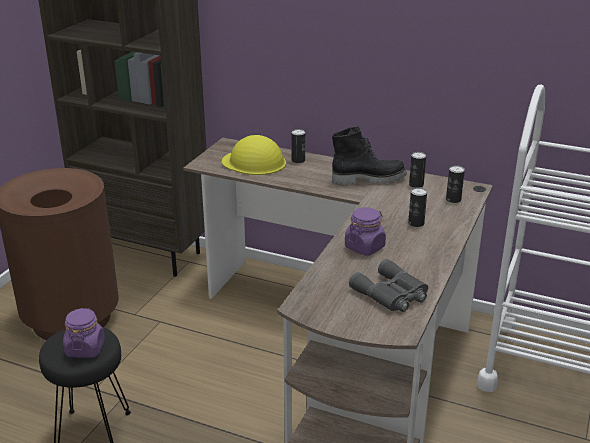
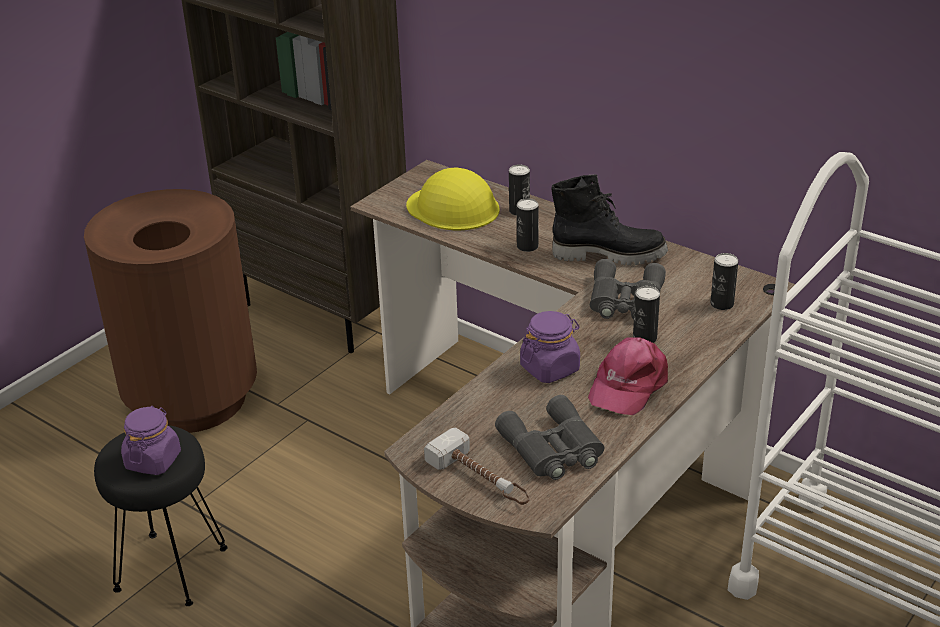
camera: 15 degrees right, 5 degrees up
(353, 318) = (481, 479): none -> hammer
(392, 203) = (625, 300): none -> grey binoculars
(416, 185) = (677, 272): can -> can (527, 246)
(420, 251) = (628, 385): none -> pink cap

